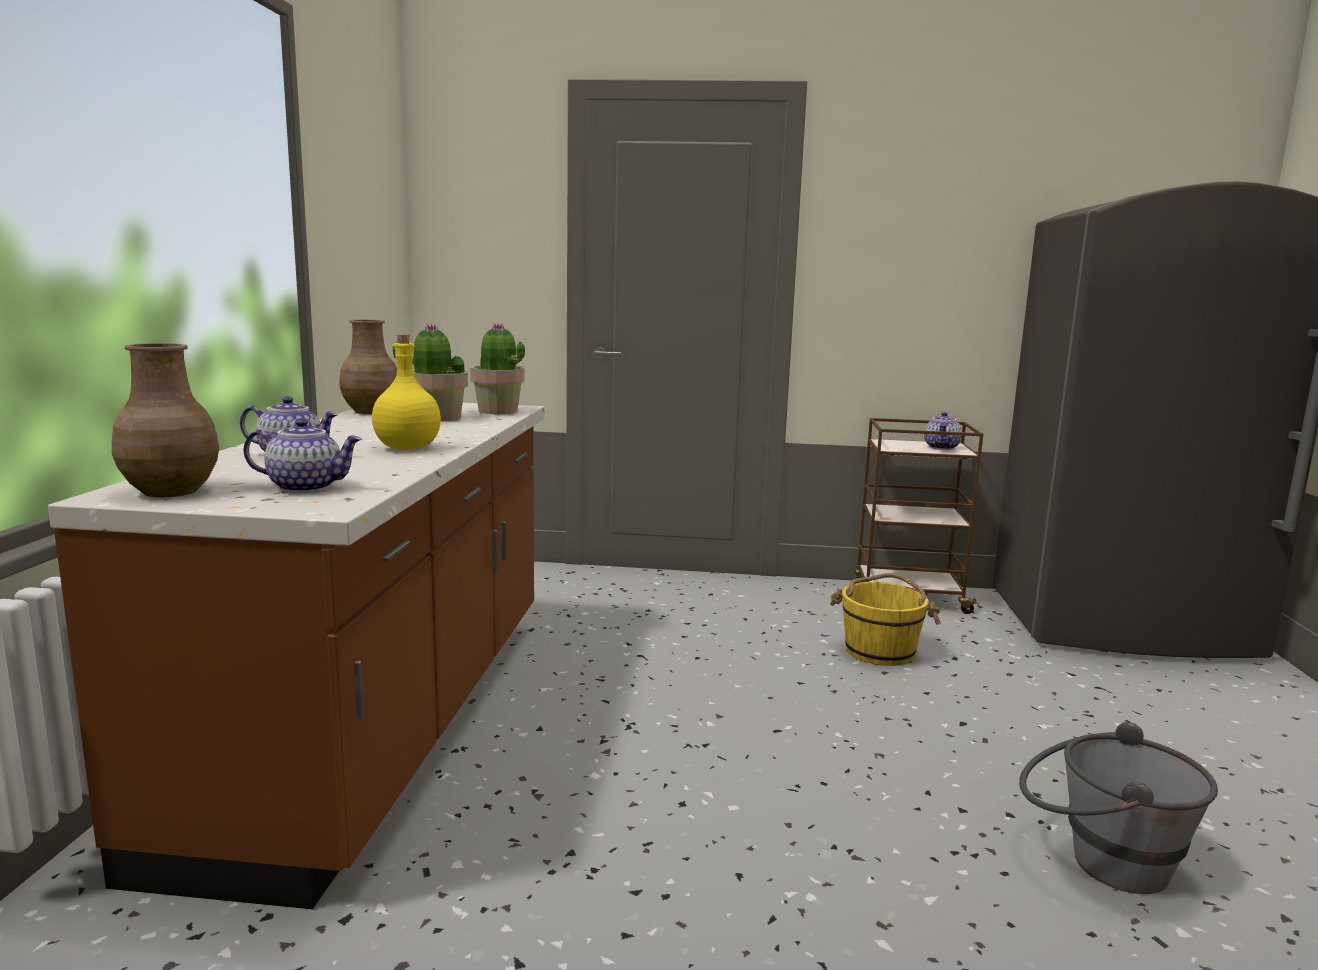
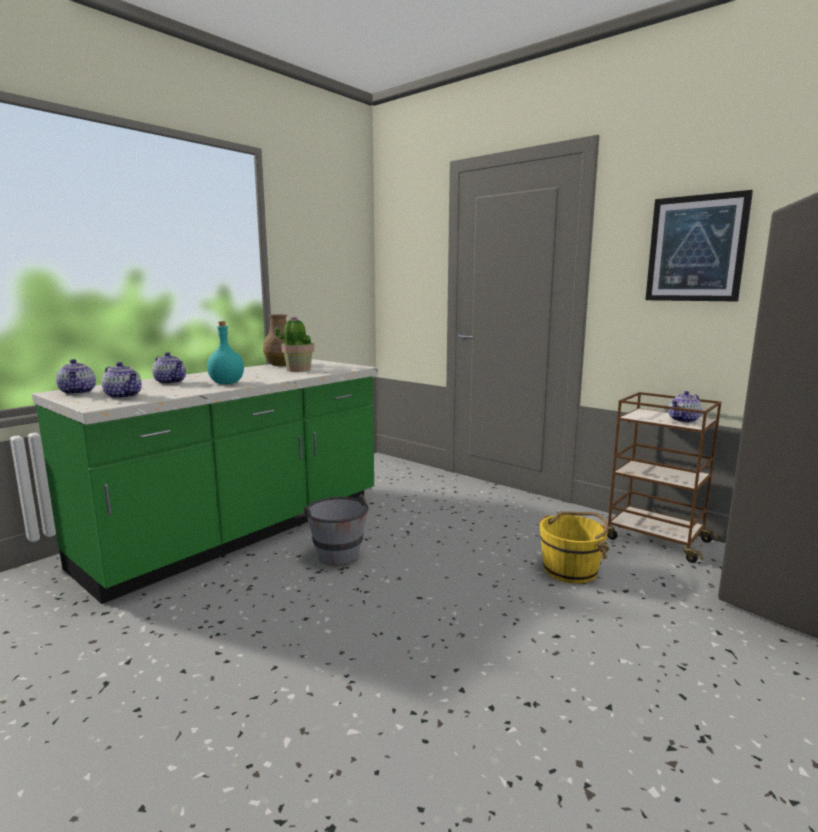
camera: 35 degrees right, 0 degrees up
(171, 491) = (79, 392): brown vase -> teapot
(384, 722) = (240, 532): brown counter -> green counter
(406, 448) = (226, 383): yellow bottle -> turquoise bottle
(498, 411) = (340, 368): potted plant -> none
(931, 241) = (696, 249): none -> picture
(1099, 860) = (509, 768): grey bucket -> grey bucket (334, 552)

